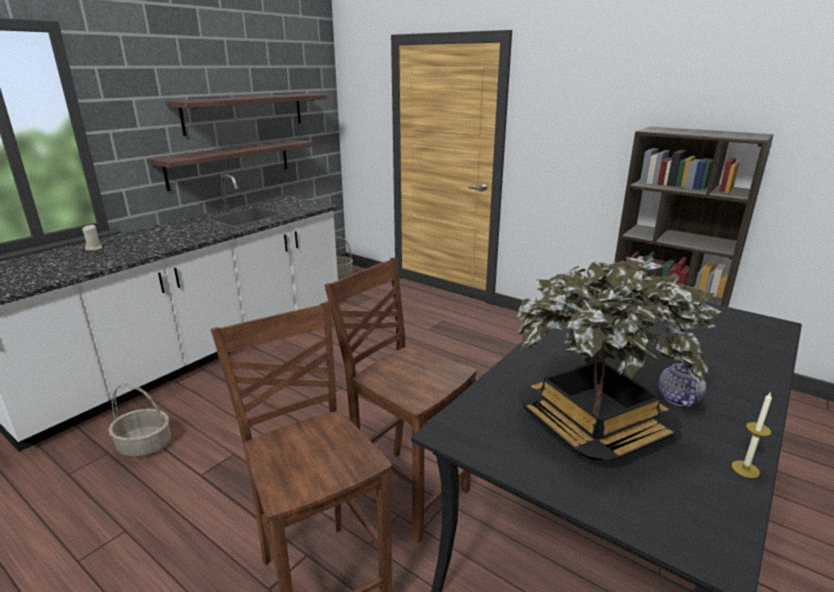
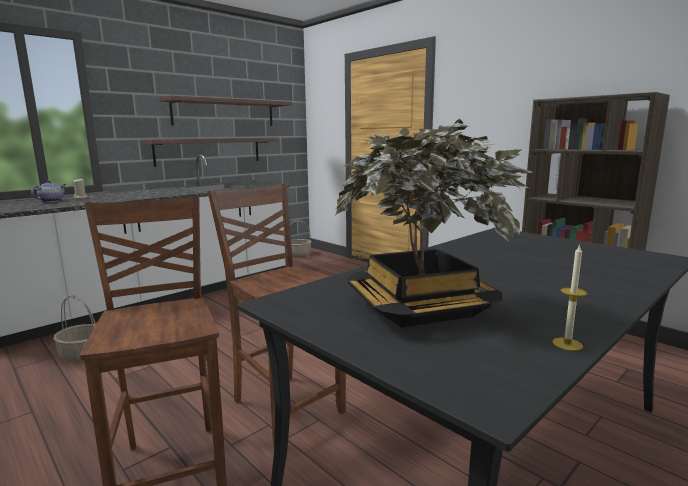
camera: 10 degrees right, 10 degrees down
(677, 398) = (523, 295): teapot -> teapot (51, 201)

